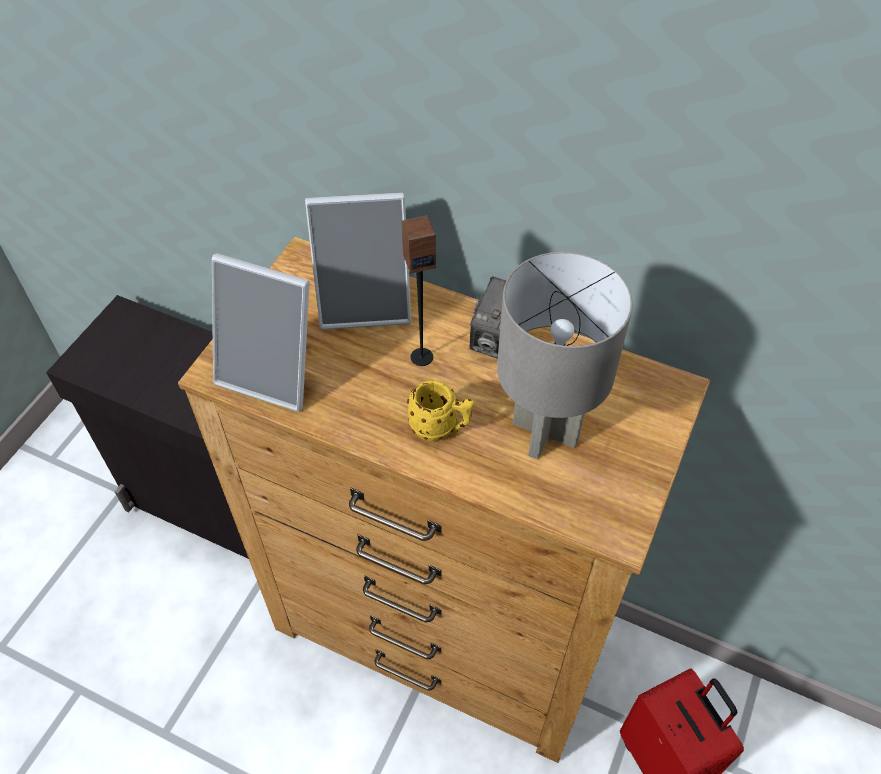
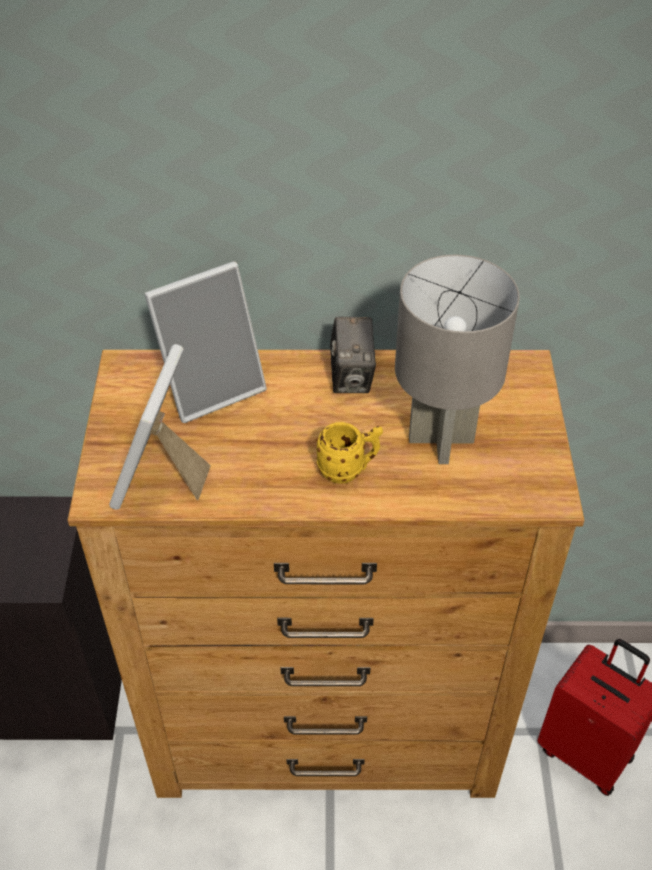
camera: 25 degrees left, 5 degrees down
(273, 373) = (161, 477): picture frame -> picture frame turned 105 degrees clockwise
(421, 356) = (293, 415): speaker -> none

